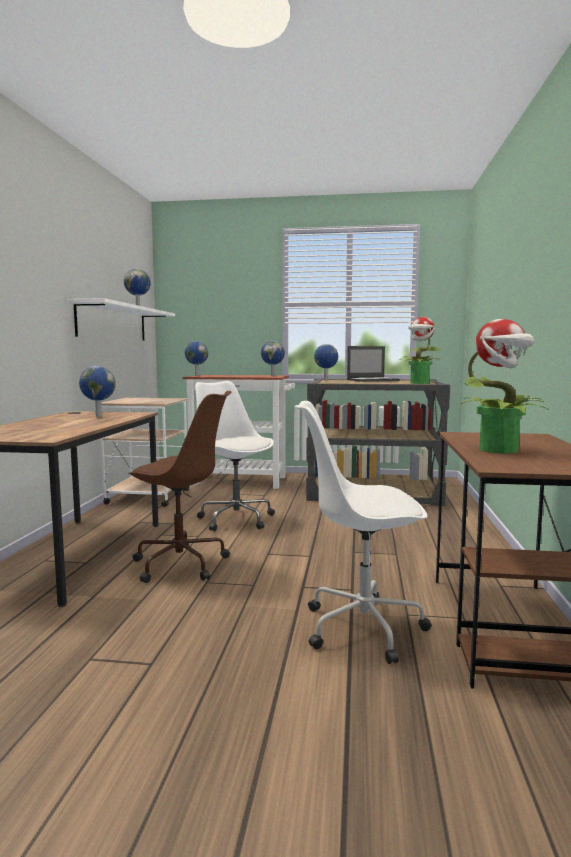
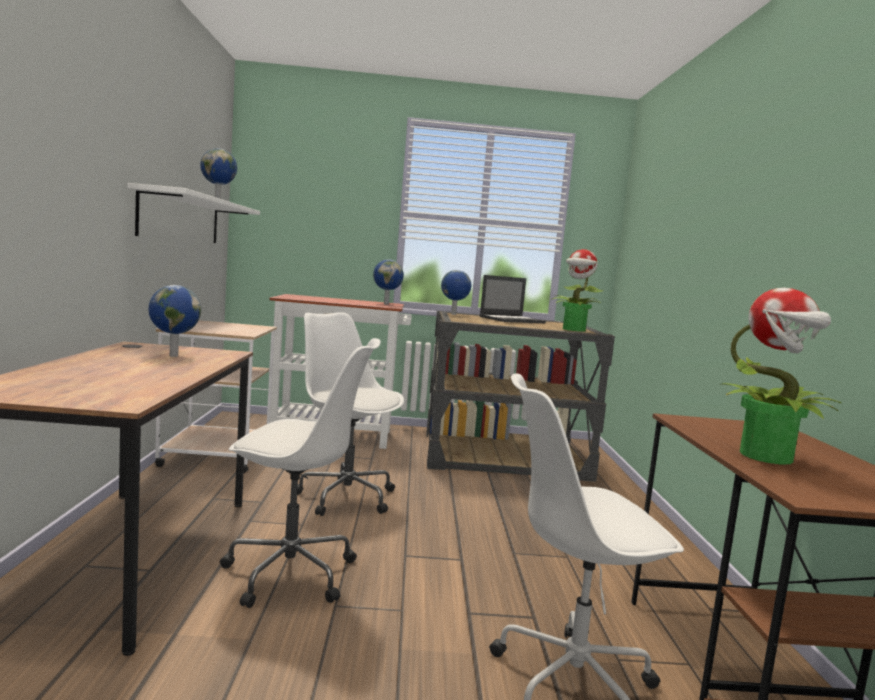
camera: 10 degrees left, 0 degrees up
(183, 564) = (293, 574): brown office chair -> white office chair
(196, 375) = (285, 296): globe -> none

